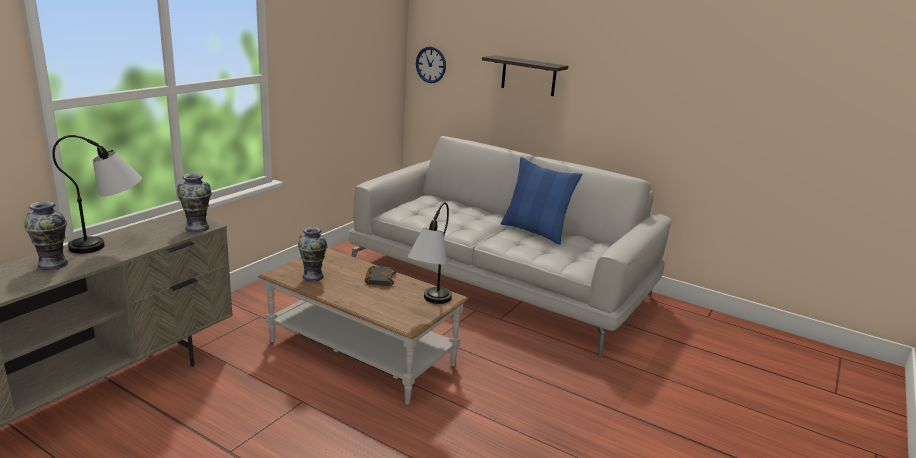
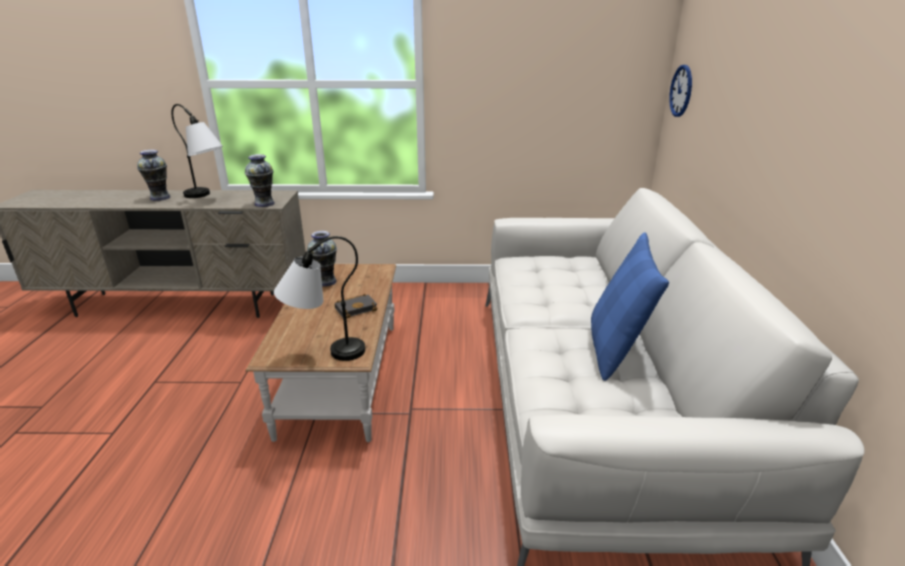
camera: 60 degrees right, 5 degrees up
(528, 76) = (756, 110): shelf -> none

